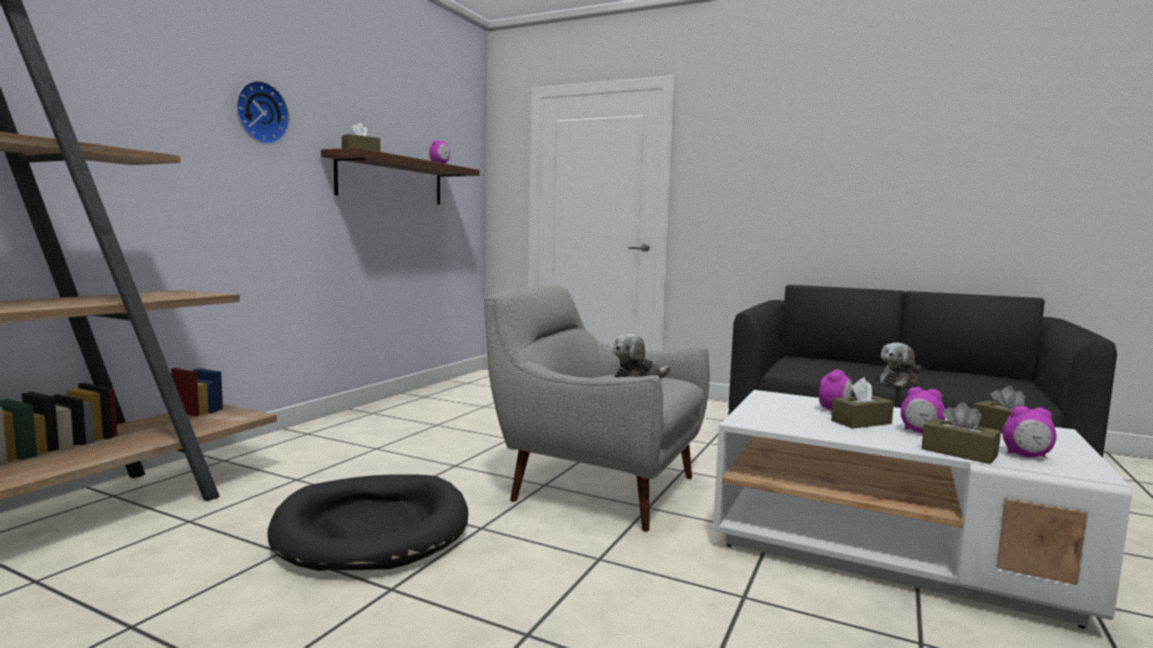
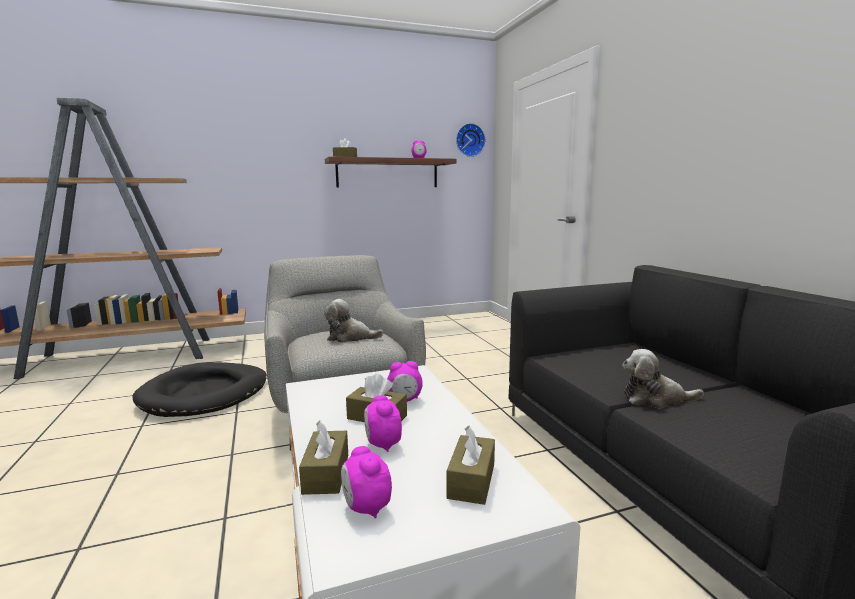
camera: 45 degrees right, 5 degrees up
(260, 113) = (278, 142): wall clock -> wall clock (469, 140)

